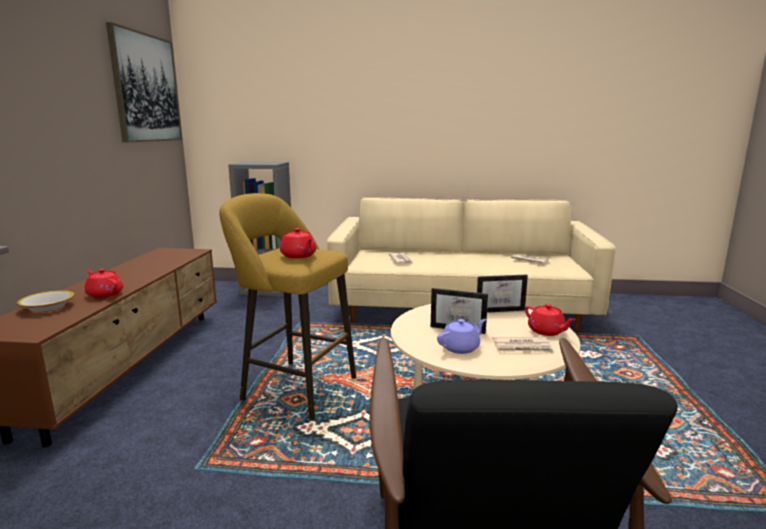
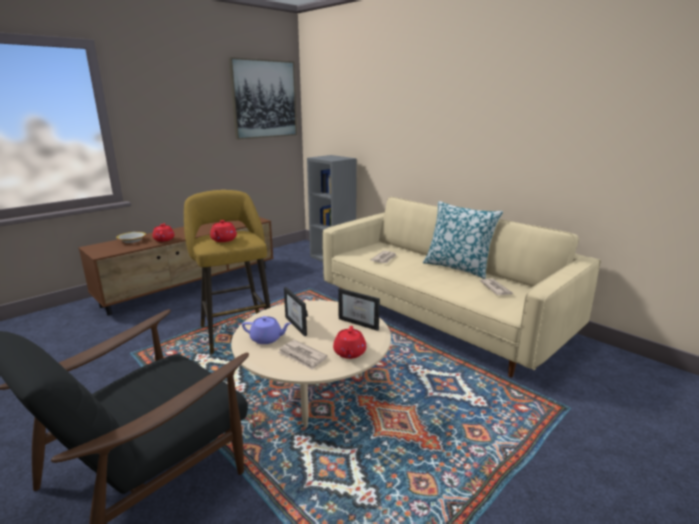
camera: 40 degrees right, 5 degrees up
(470, 254) = (458, 267): none -> pillow

